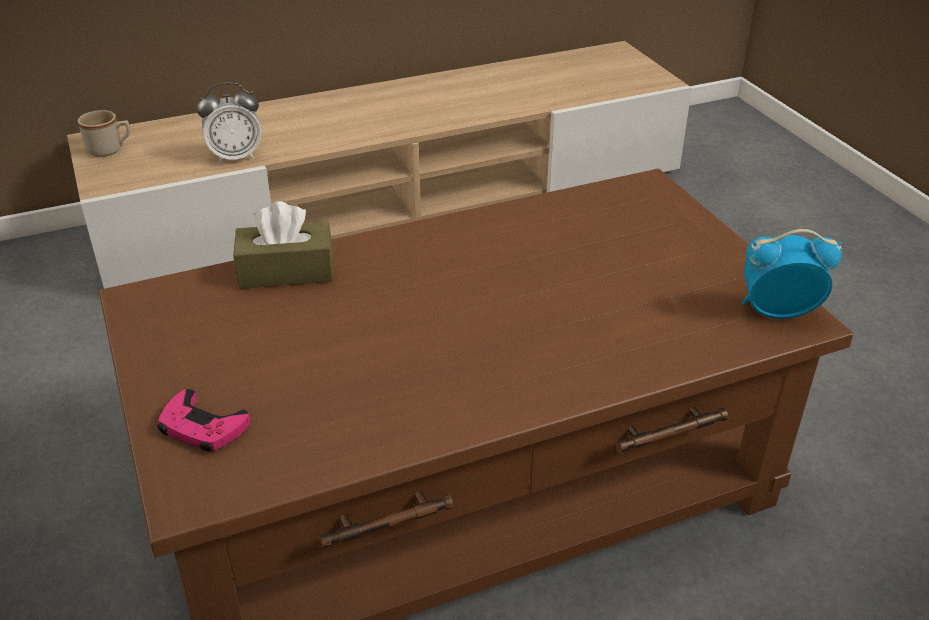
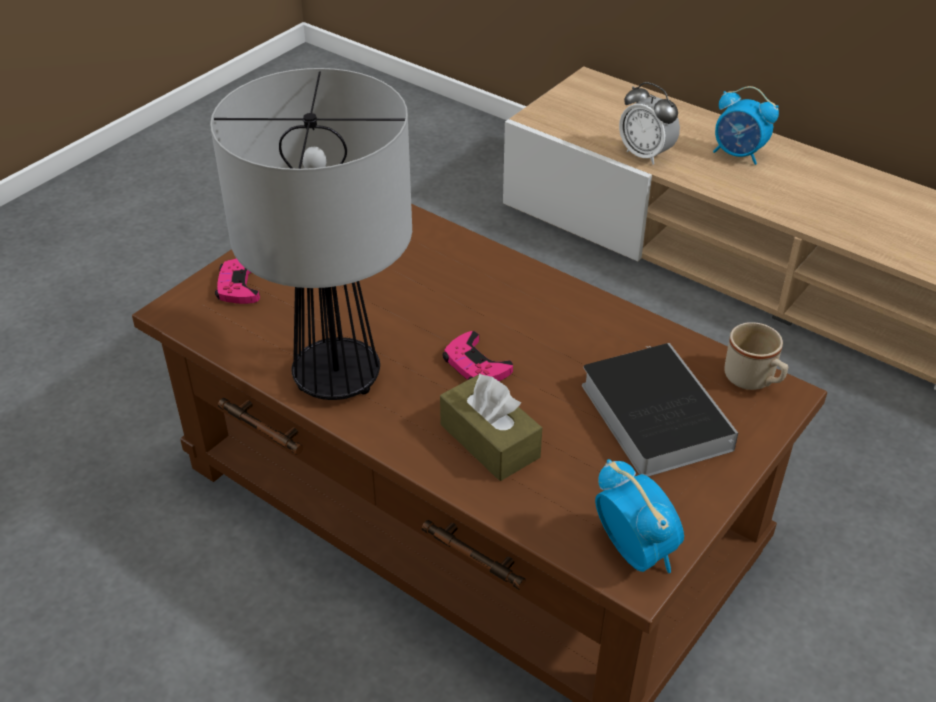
camera: 60 degrees right, 5 degrees up
(110, 150) = (585, 95): beige mug -> beige mug (754, 380)
(286, 271) = (436, 241): brown tissue box -> brown tissue box (489, 441)
(294, 120) = (738, 154): none -> alarm clock
(432, 405) = (336, 379): none -> table lamp
(490, 311) = (475, 365): none -> pink game controller
(626, 246) = (651, 413): none -> book

